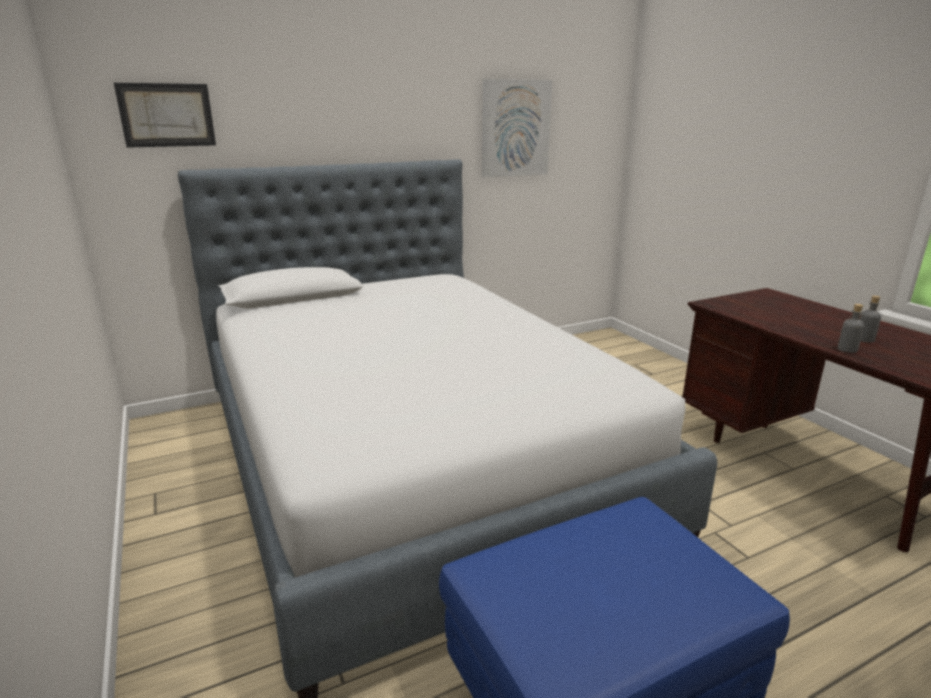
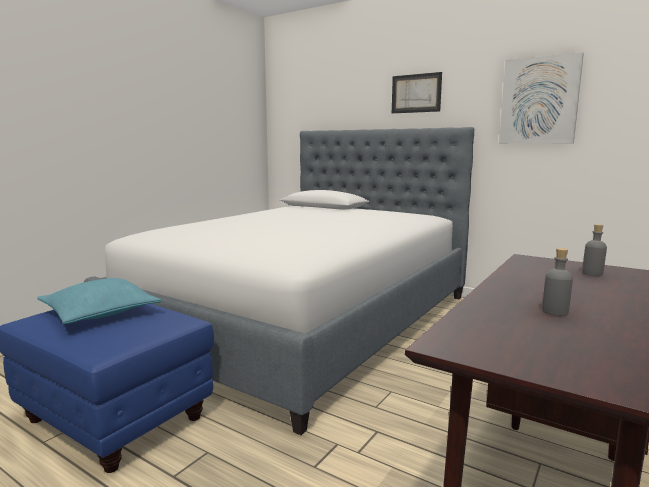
camera: 60 degrees right, 10 degrees down
(167, 115) = (304, 102): picture -> picture (416, 93)
(574, 582) = (100, 313): none -> turquoise pillow
(847, 349) = (490, 304): grey bottle -> grey bottle (592, 273)

